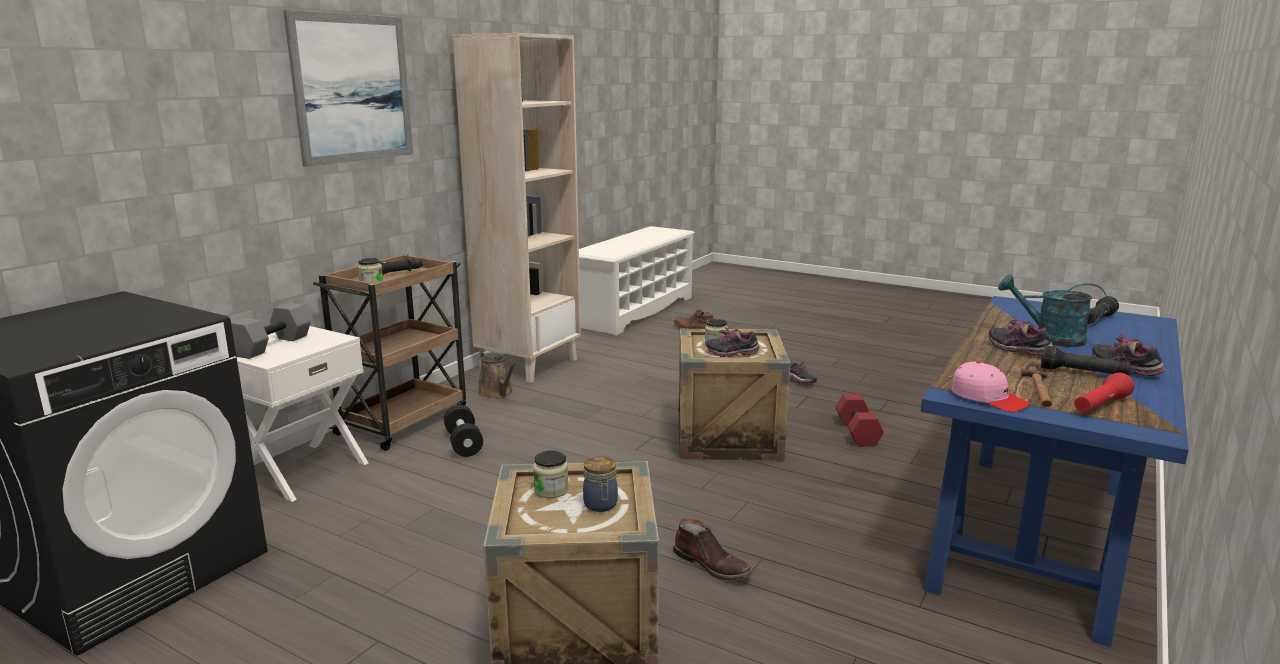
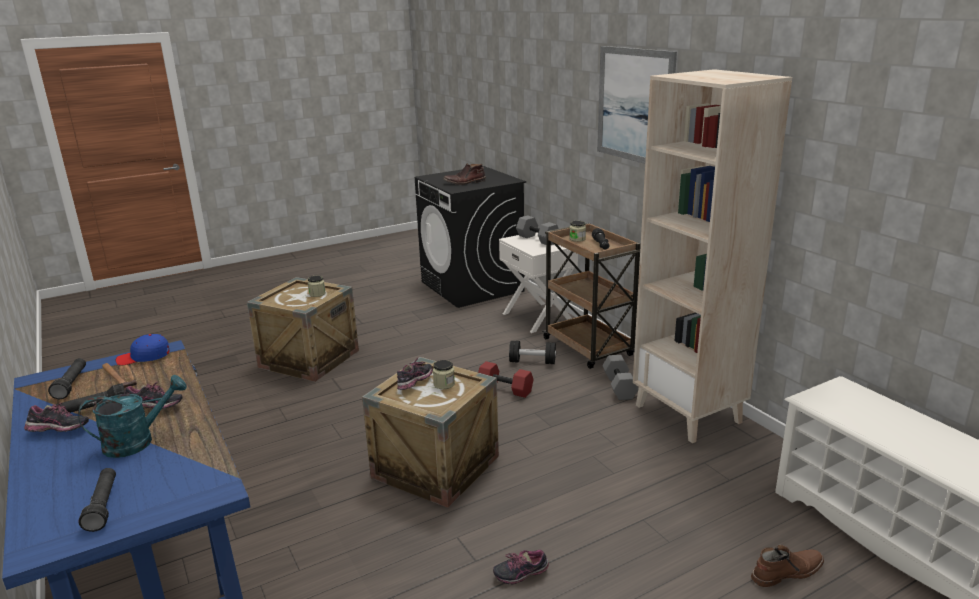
camera: 120 degrees right, 5 degrees up
(497, 393) = (620, 387): brown watering can -> grey dumbbell
(601, 505) = (290, 300): jar -> none
(712, 565) = (303, 403): brown boot -> brown boot (465, 182)
(856, 432) = (369, 546): red dumbbell -> red dumbbell (506, 389)
(988, 398) = (144, 357): pink cap -> blue cap
(1100, 406) = (72, 384): red flashlight -> black flashlight

